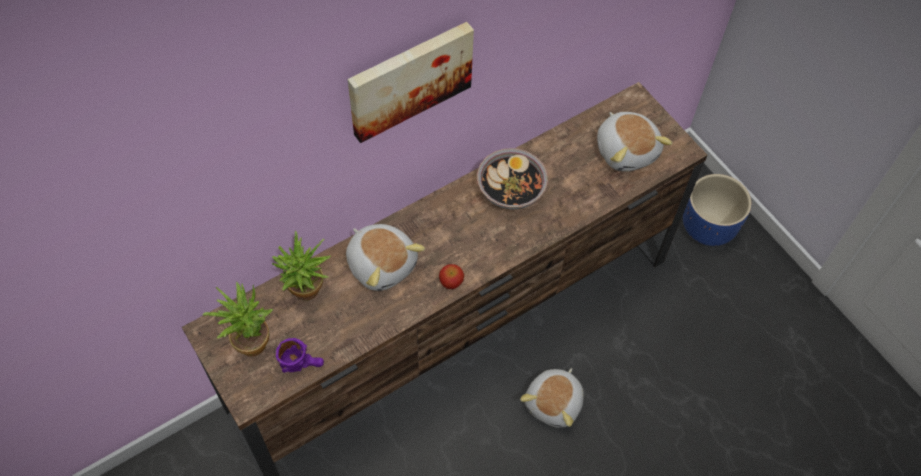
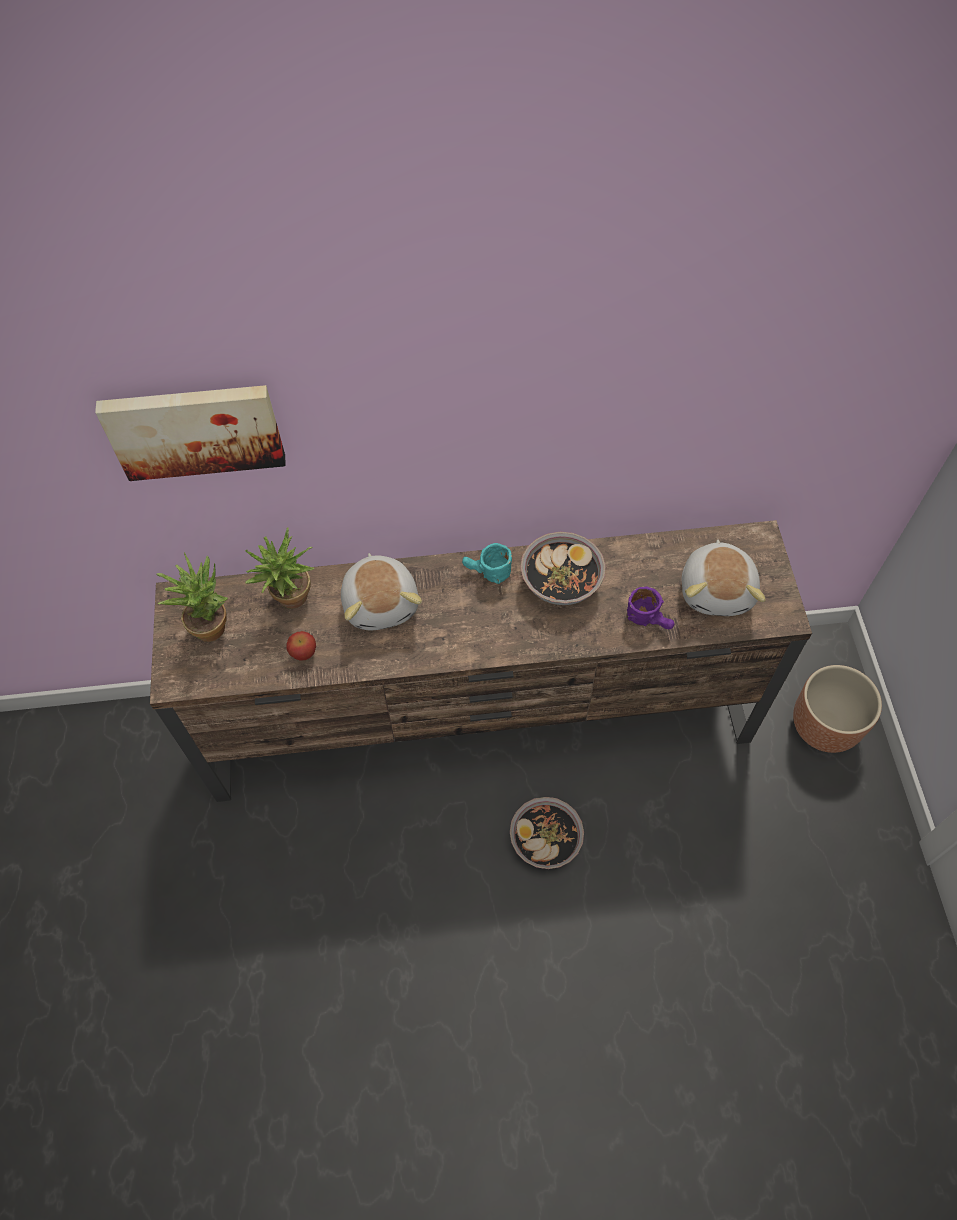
camera: 30 degrees right, 0 degrees up
(302, 362) = (245, 668): purple mug -> purple mug (650, 619)
(409, 78) = (448, 403): picture -> picture (195, 428)
(451, 207) = (486, 574): none -> turquoise mug
(451, 282) = (441, 652): apple -> apple (303, 653)
(554, 403) = (545, 840): plush toy -> bowl
(708, 227) = (825, 726): blue planter -> brown planter

